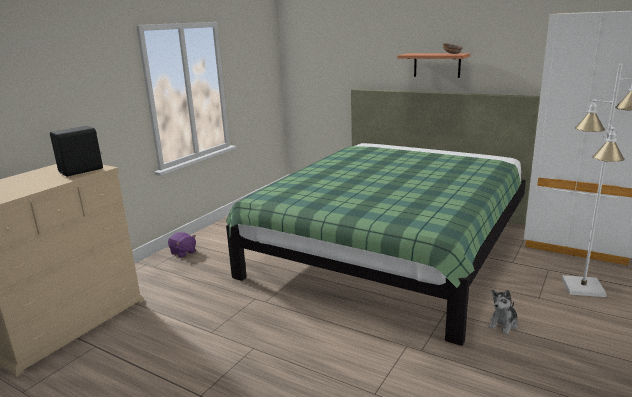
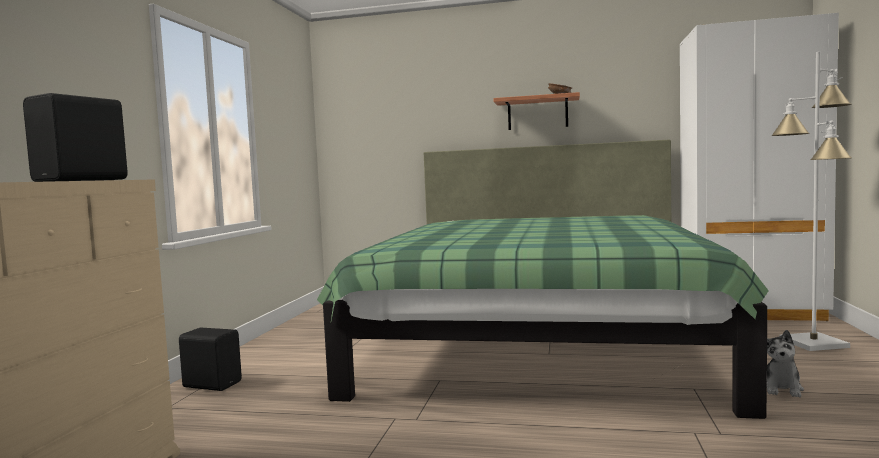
camera: 20 degrees left, 15 degrees down
(183, 253) = (212, 384): purple plush toy -> black speaker

